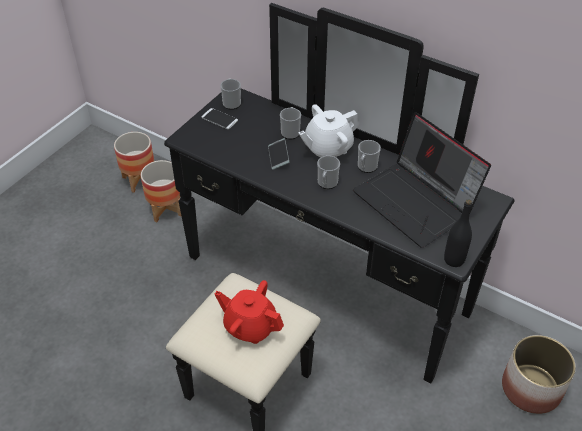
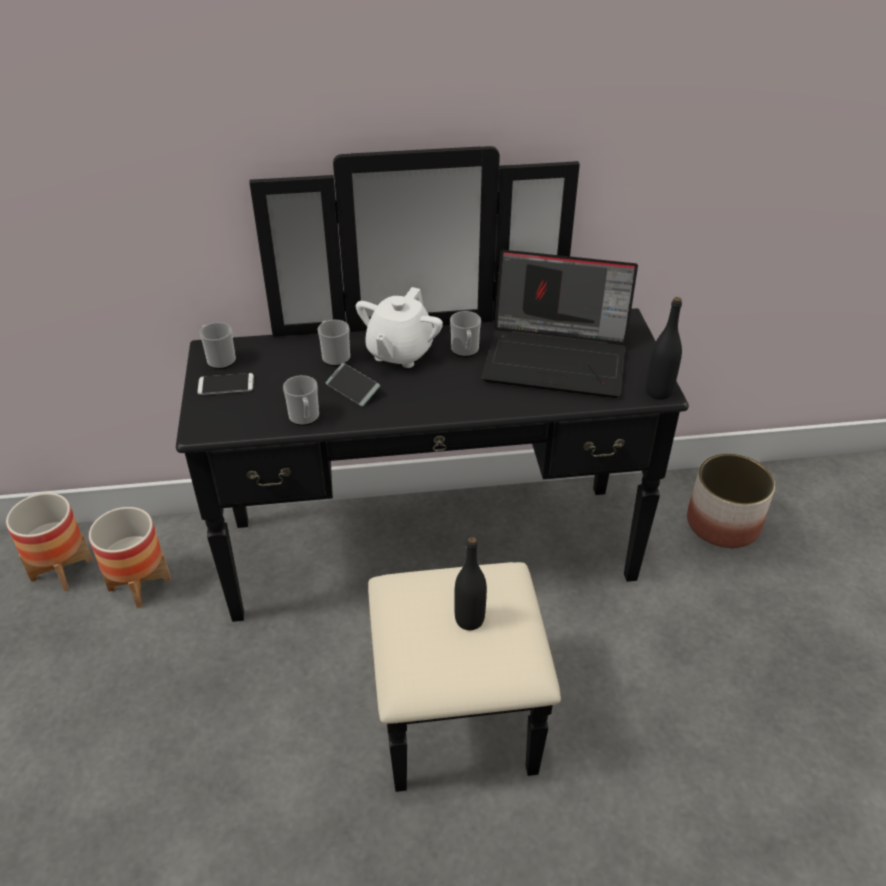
camera: 40 degrees left, 5 degrees down
(250, 326) = (469, 619): red teapot -> black bottle
(326, 184) = (443, 389): mug -> mug (305, 418)

